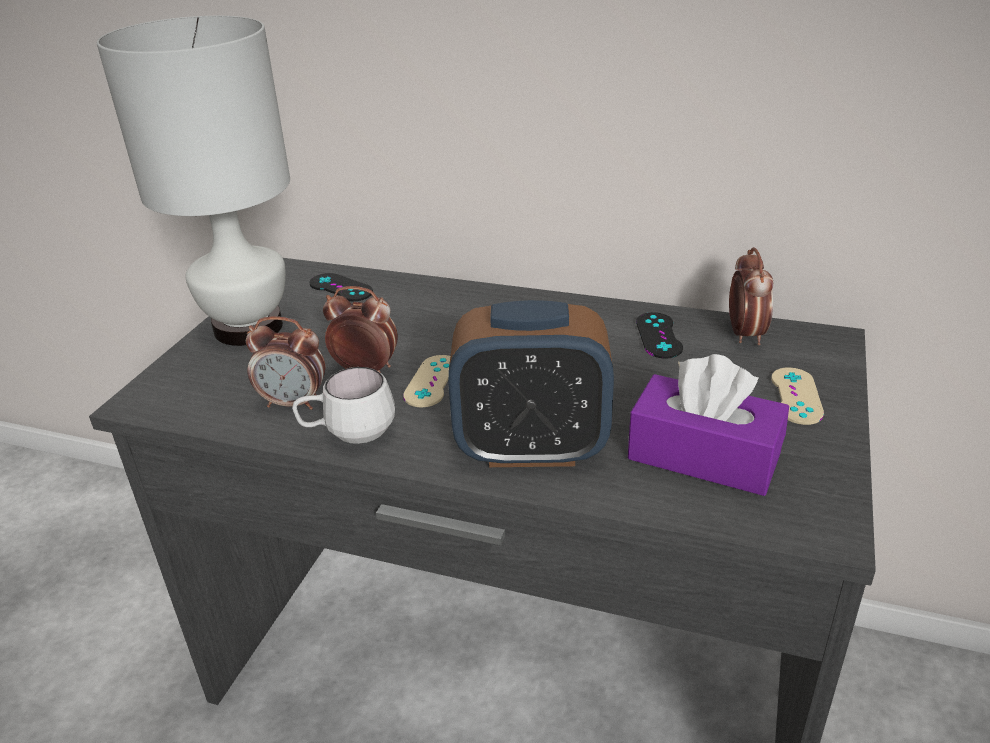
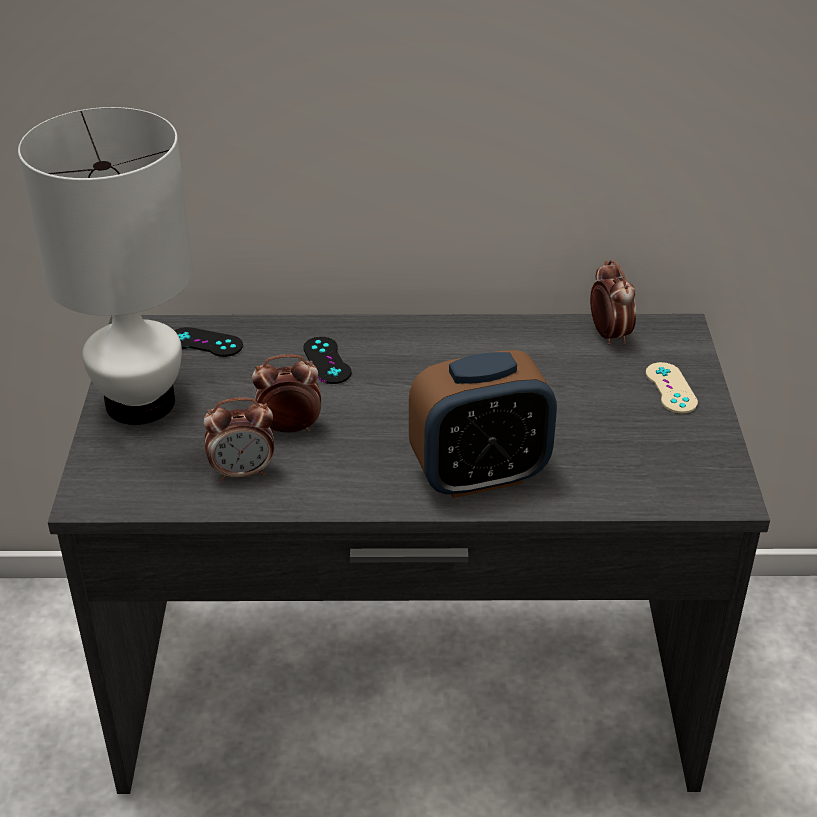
camera: 20 degrees left, 5 degrees up
(348, 434) = (313, 492): white mug -> none
(432, 381) = (358, 428): beige game controller -> none
(658, 335) = (536, 348): black game controller -> black game controller (327, 361)
(703, 456) = (619, 455): purple tissue box -> none

